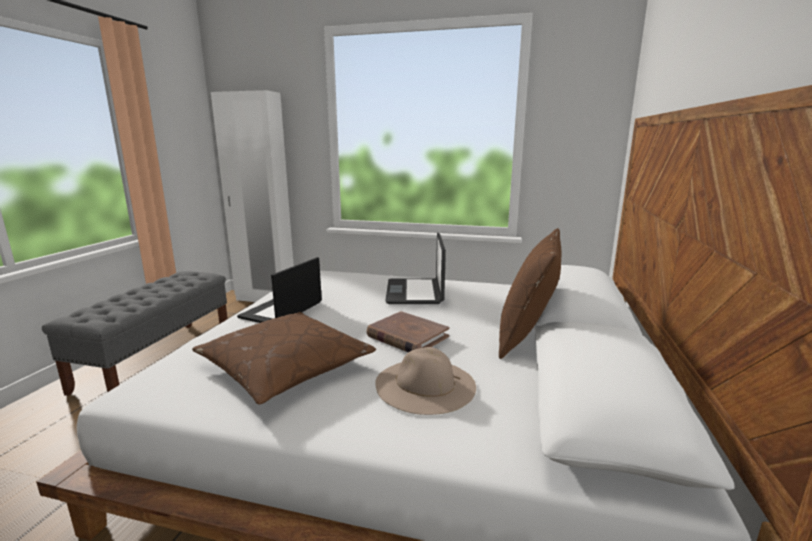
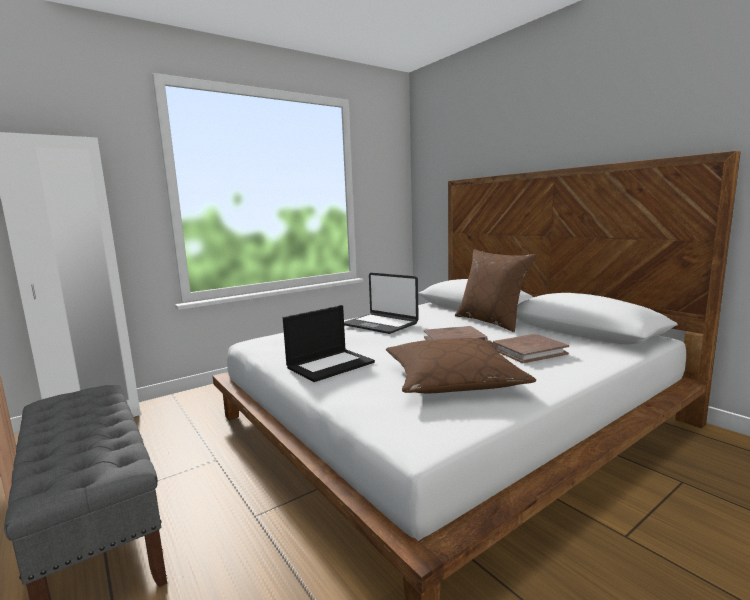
camera: 50 degrees left, 5 degrees down
(281, 310) = (330, 364): laptop -> laptop turned 105 degrees counterclockwise
(425, 385) = (529, 351): beige hat -> brown book

